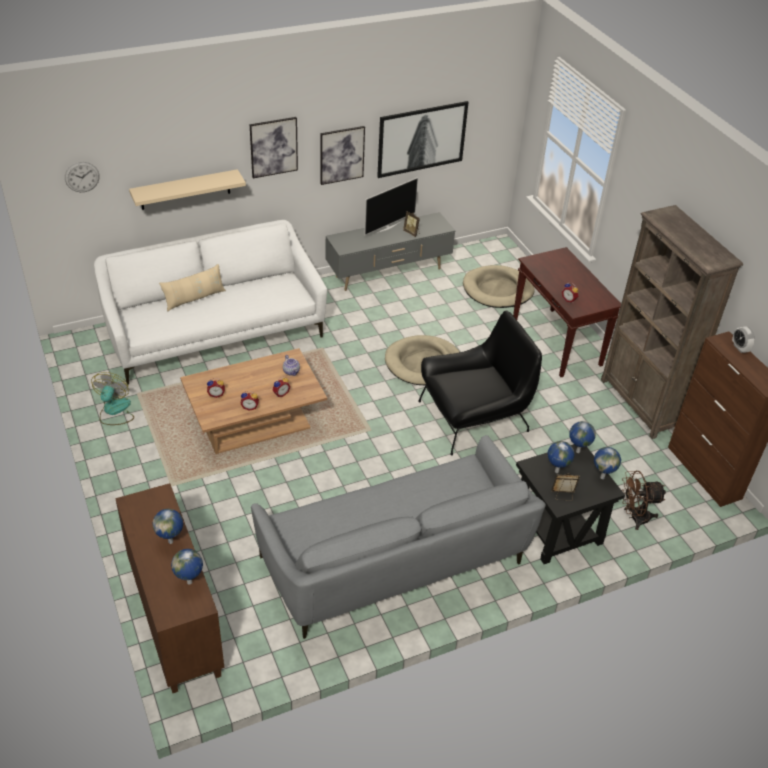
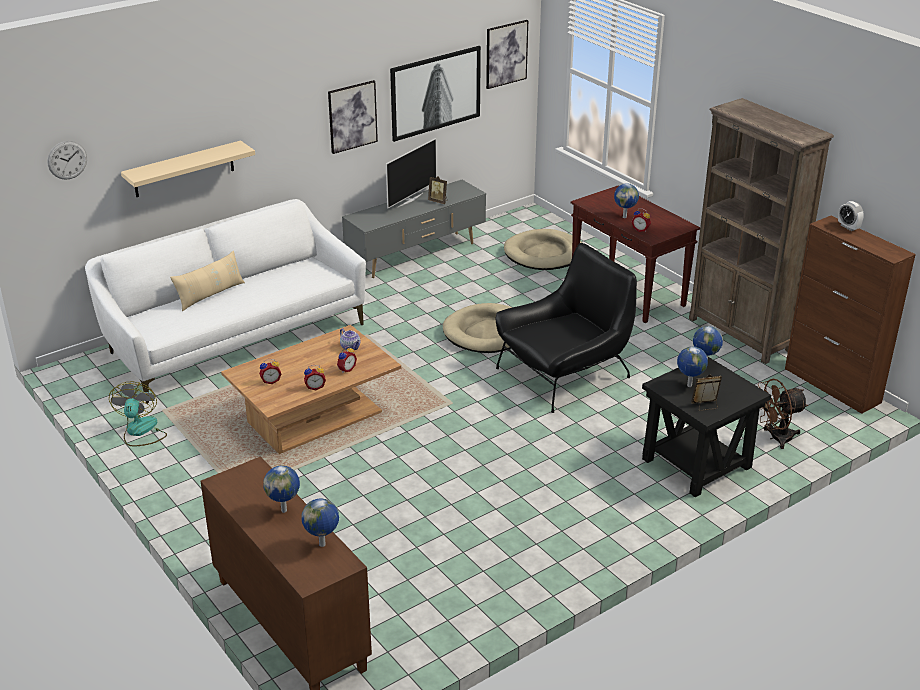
camera: 10 degrees left, 10 degrees down
(273, 147) = (278, 111): picture -> picture (506, 54)
(395, 563) = (528, 524): grey sofa -> none
(602, 477) = (740, 383): globe -> globe (625, 217)

